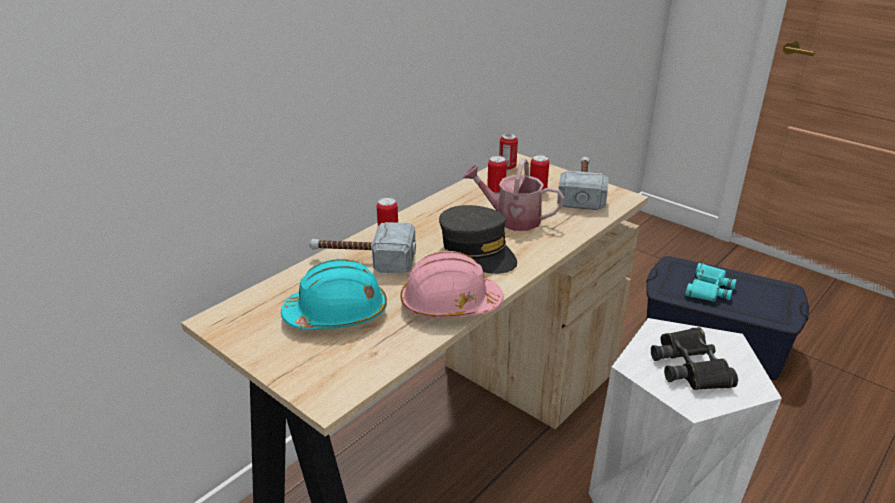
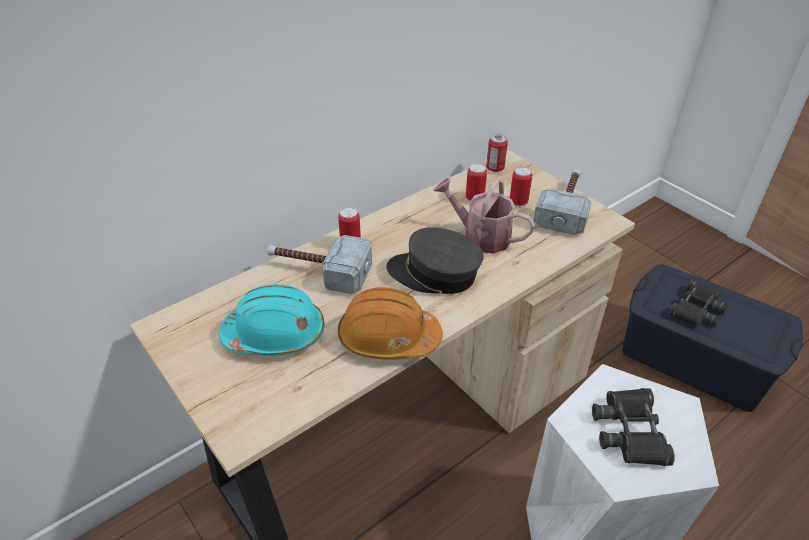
camera: 10 degrees right, 10 degrees up
(450, 305) = (388, 338): pink hard hat -> orange hard hat
(477, 251) = (434, 274): grey cap -> grey cap turned 135 degrees clockwise
(708, 288) = (696, 309): turquoise binoculars -> black binoculars

